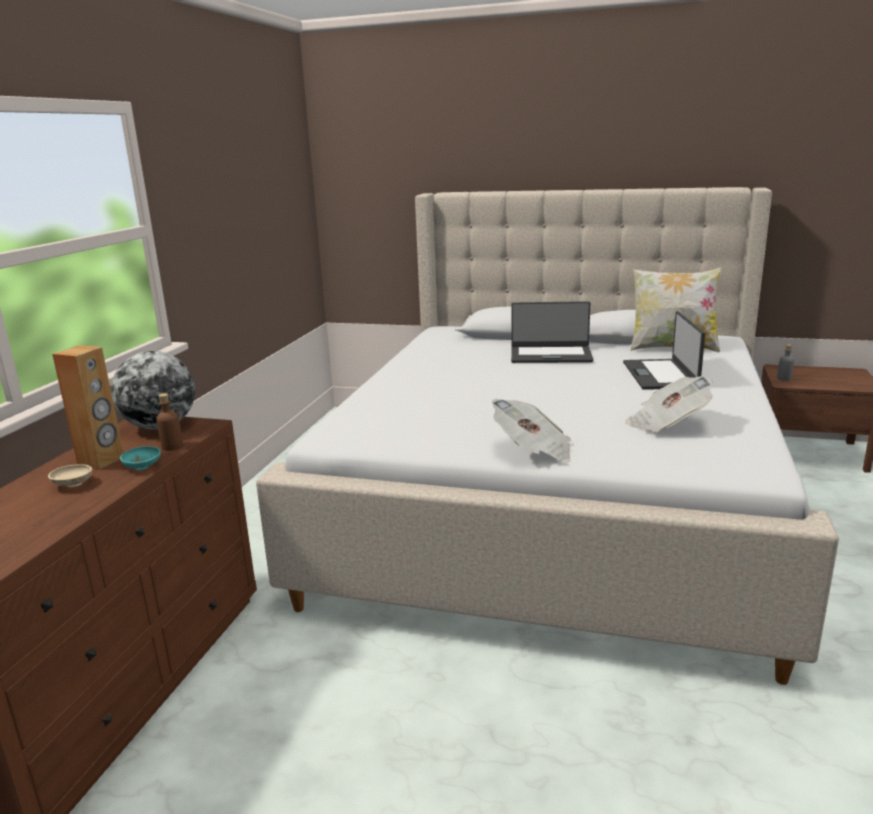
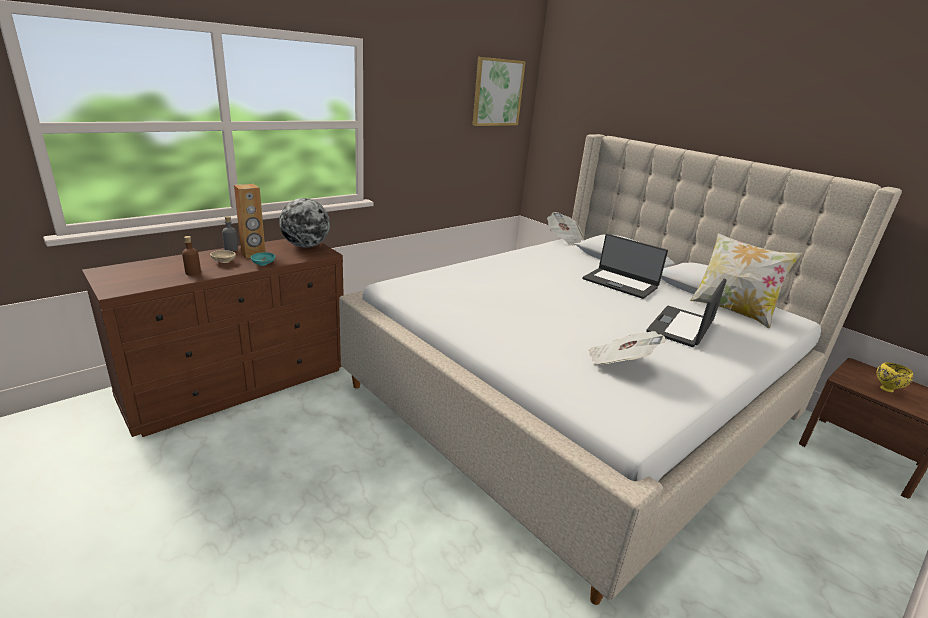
camera: 30 degrees right, 5 degrees up
(172, 446) = (292, 259): brown bottle -> brown bottle (193, 273)
(278, 161) = (497, 92): none -> picture
(533, 450) = (493, 341): newspaper -> newspaper (564, 239)
(784, 378) = (850, 376): grey bottle -> grey bottle (231, 249)
(816, 379) = (887, 389): none -> yellow bowl

